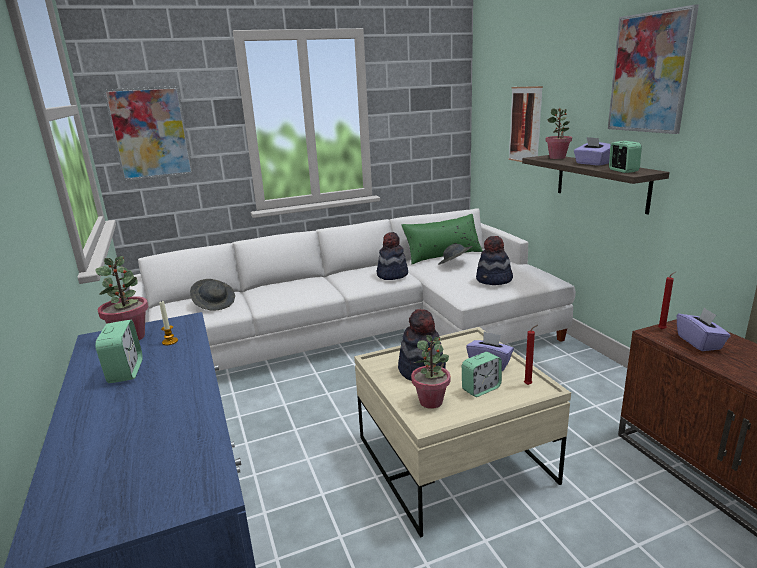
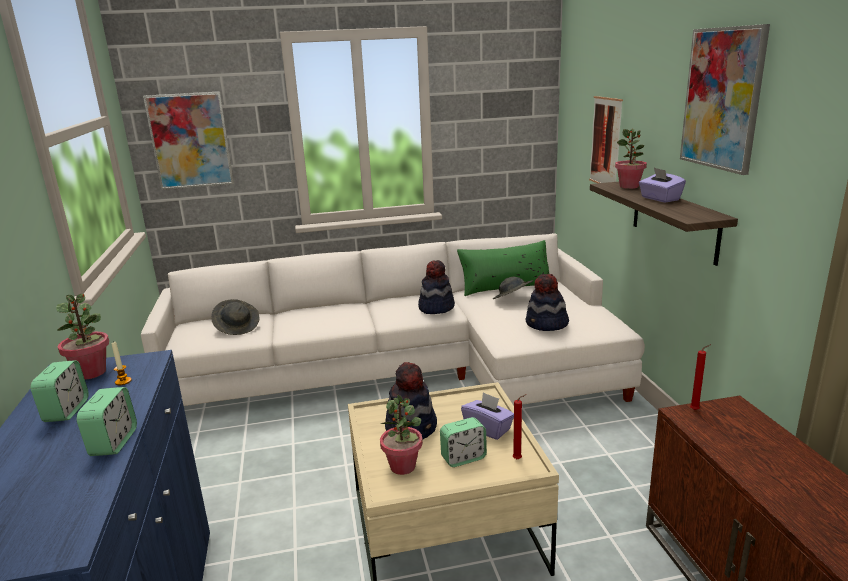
camera: 10 degrees right, 0 degrees up
(623, 171) = (683, 213): alarm clock -> alarm clock (113, 442)
(699, 342) = (730, 432): purple tissue box -> none

